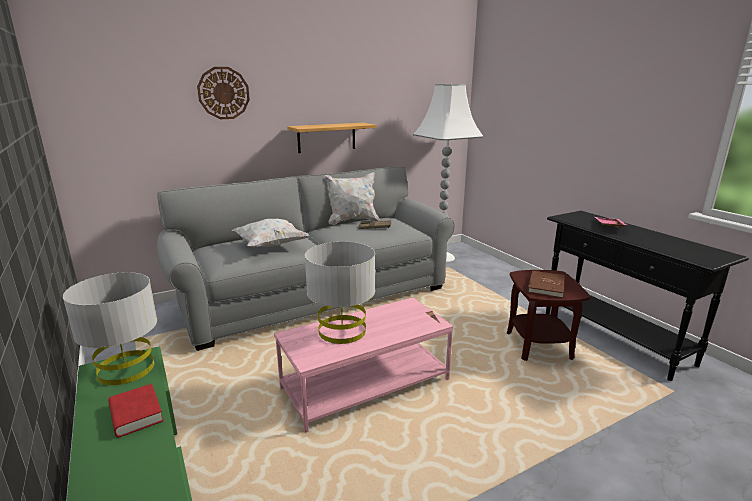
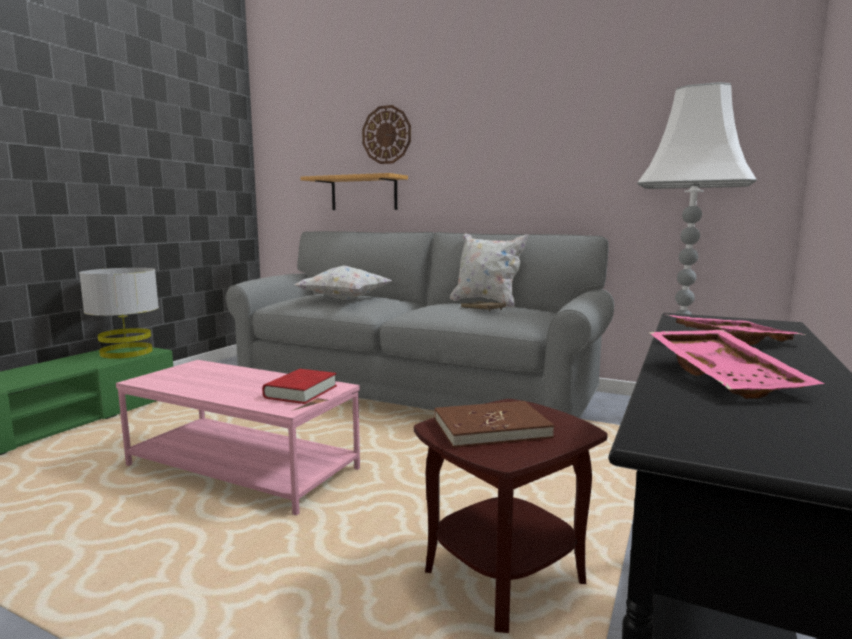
camera: 55 degrees right, 10 degrees down
(136, 414) = (56, 370): red book -> red book (301, 392)
(326, 137) = (502, 189): shelf -> shelf (364, 193)
(342, 331) = (222, 377): grey table lamp -> none
(655, 241) = (726, 377): none -> pink tray

